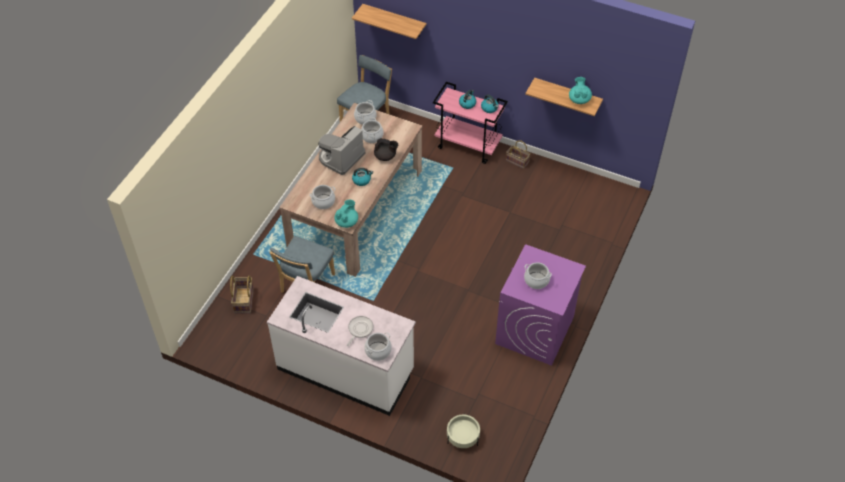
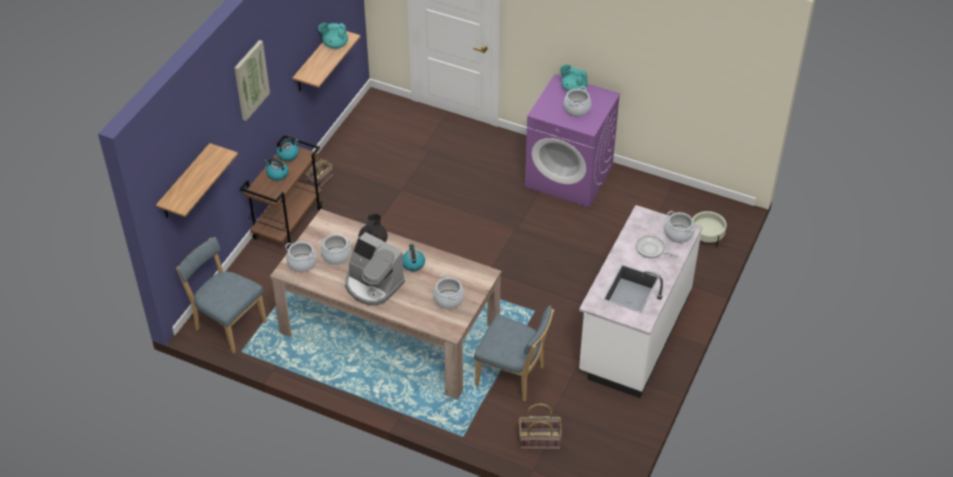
camera: 90 degrees left, 5 degrees down
(347, 222) = (482, 276): turquoise teapot -> turquoise teapot (573, 88)
(468, 145) = (288, 223): pink cart -> brown cart
(484, 30) = (250, 80): none -> picture

